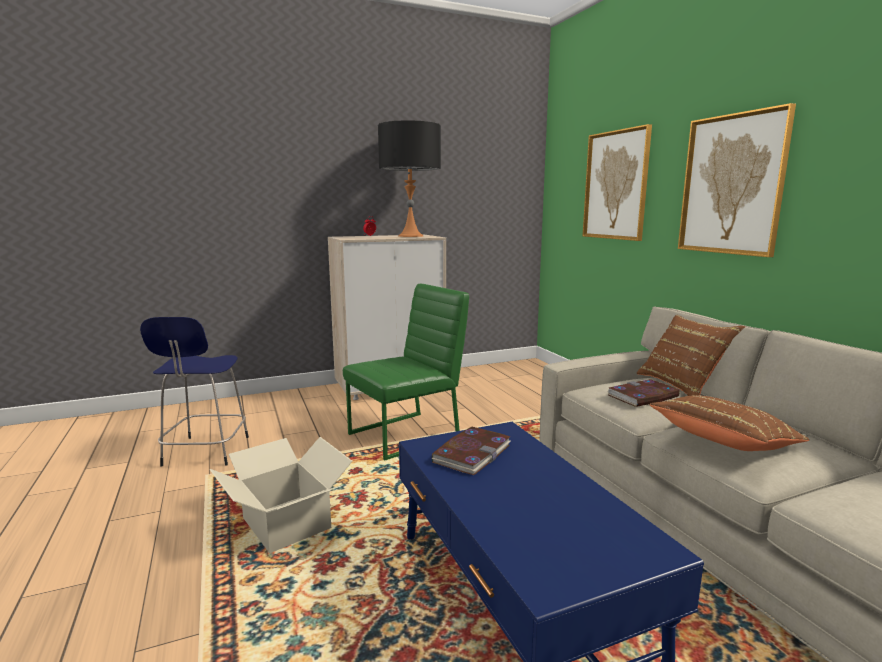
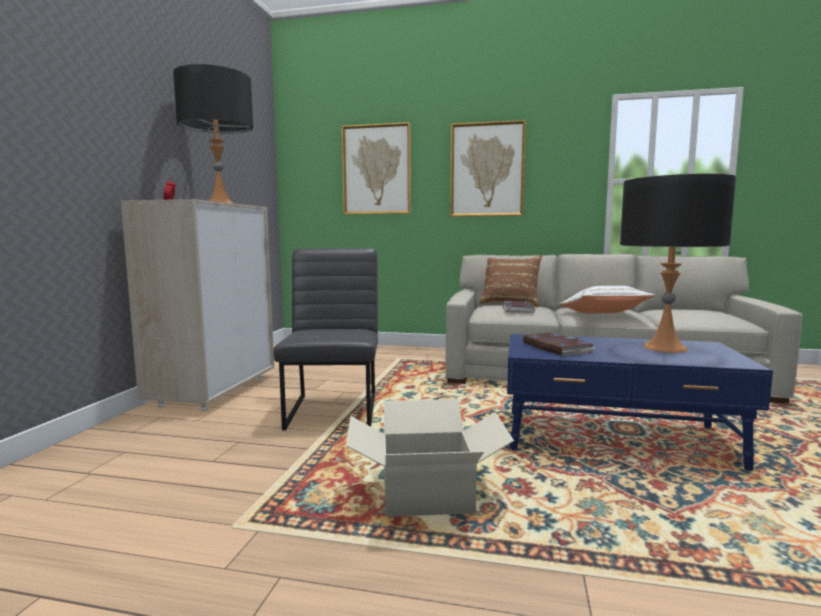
camera: 55 degrees left, 5 degrees down
(205, 452) = (156, 518): blue stool -> none
(407, 434) = (334, 409): green chair -> grey chair
(571, 516) = (665, 347): none -> black table lamp
(724, 444) = (603, 314): brown pillow -> white pillow

